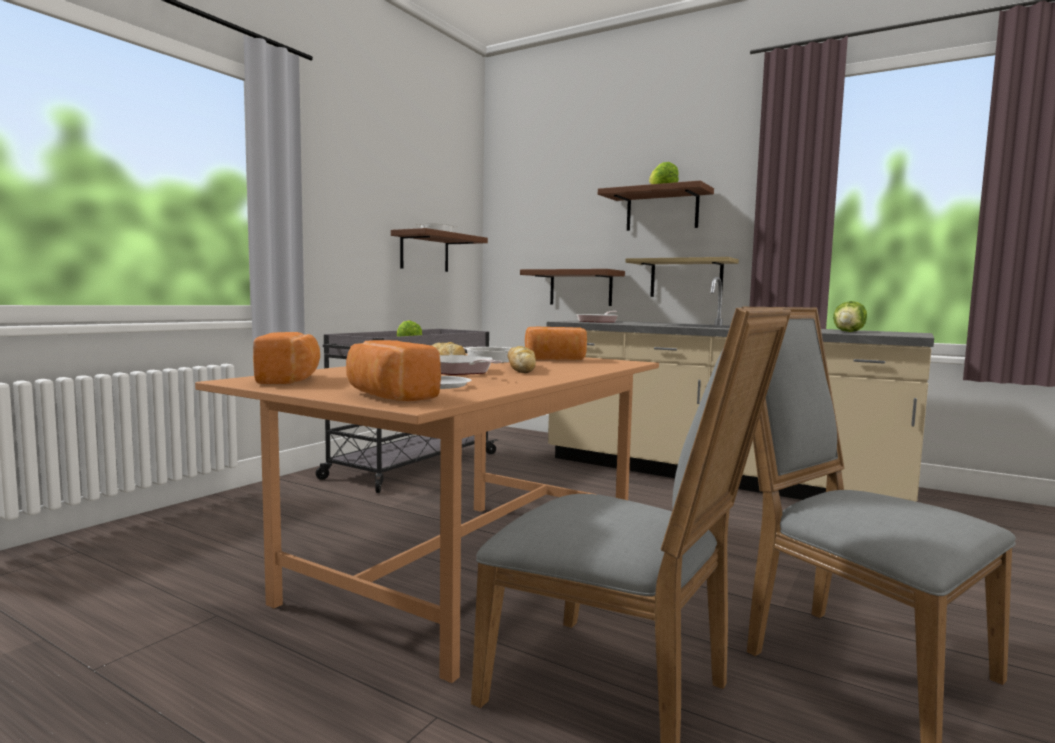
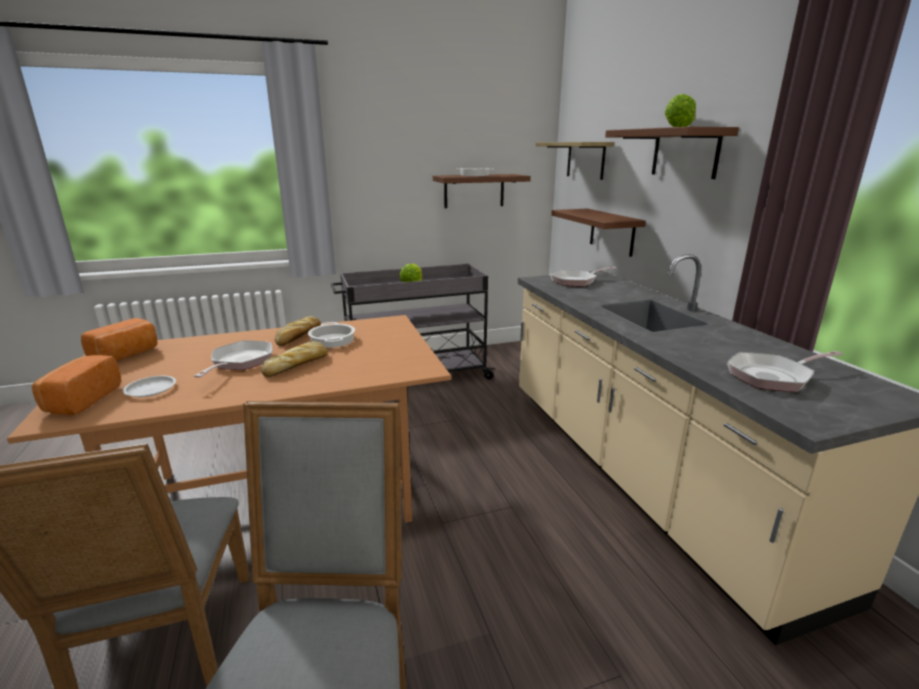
camera: 40 degrees right, 15 degrees up
(556, 359) = (382, 348): bread -> none
(686, 278) = (695, 240): shelf -> shelf (585, 160)
(849, 332) = (773, 376): lettuce -> frying pan

